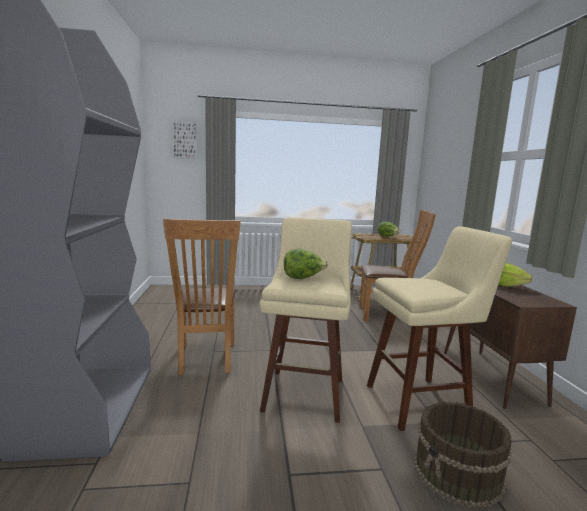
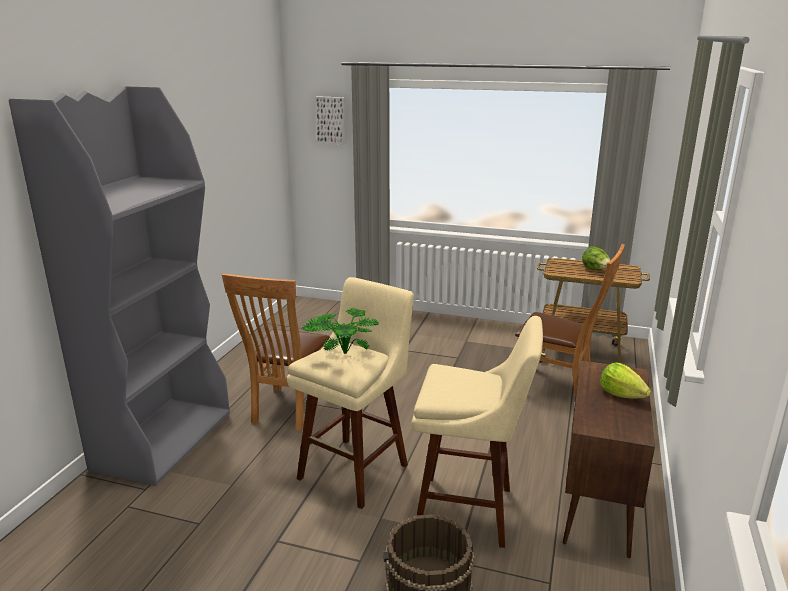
camera: 25 degrees right, 10 degrees up
(303, 278) = (340, 355): lettuce -> potted plant

